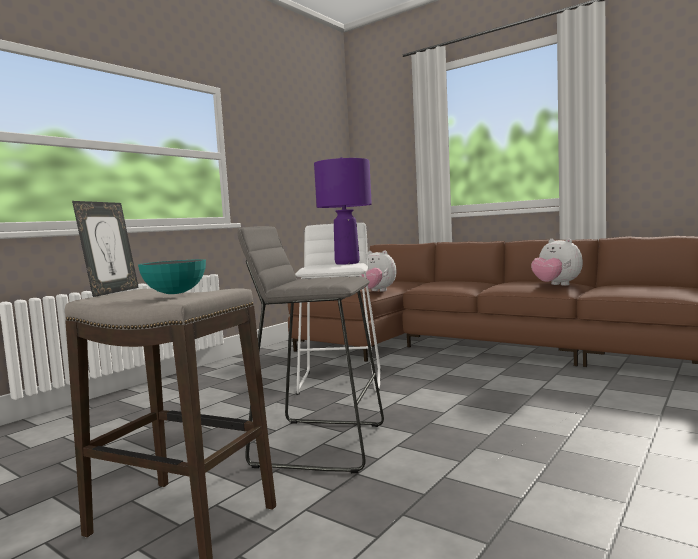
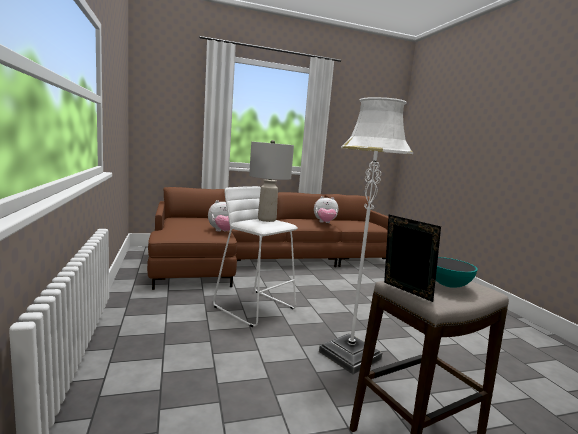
camera: 55 degrees left, 5 degrees up
(320, 444) = (349, 355): grey stool -> white floor lamp
(347, 263) = (267, 220): purple table lamp -> grey table lamp

